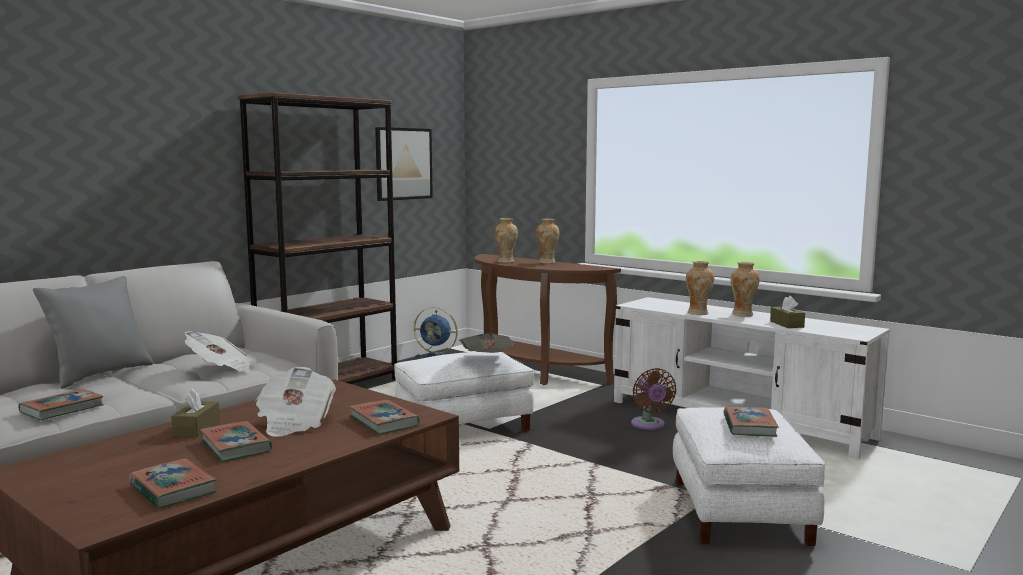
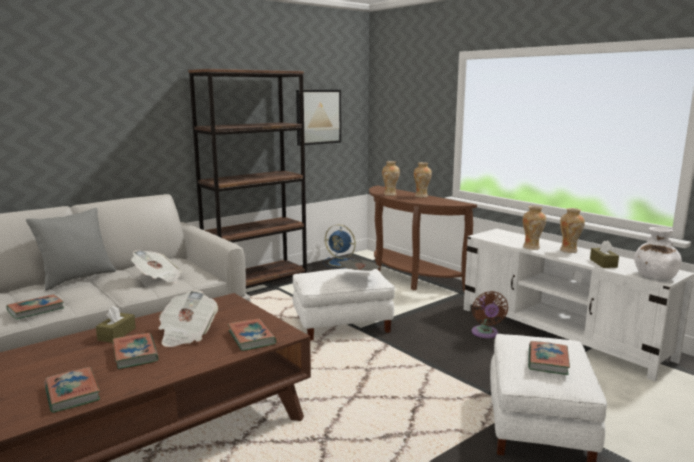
camera: 10 degrees right, 5 degrees up
(847, 333) = (654, 276): none -> white vase

